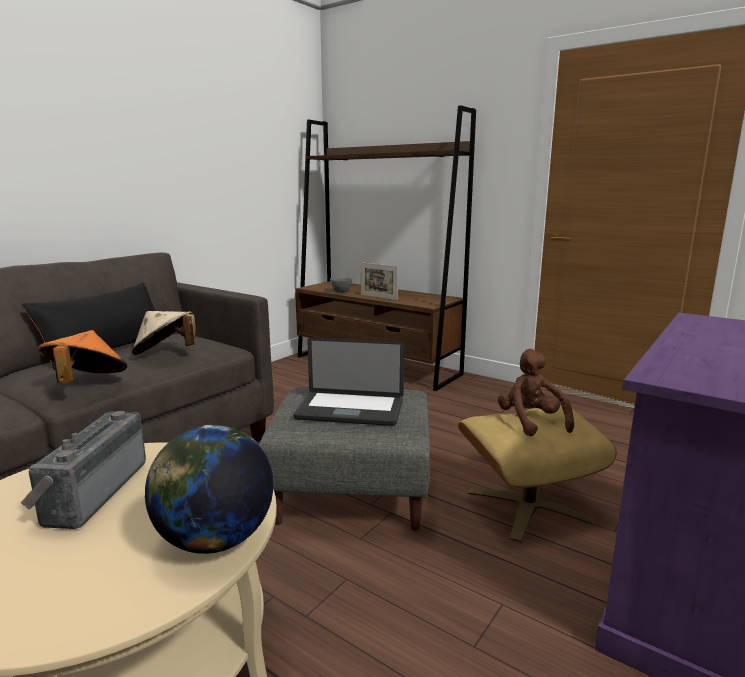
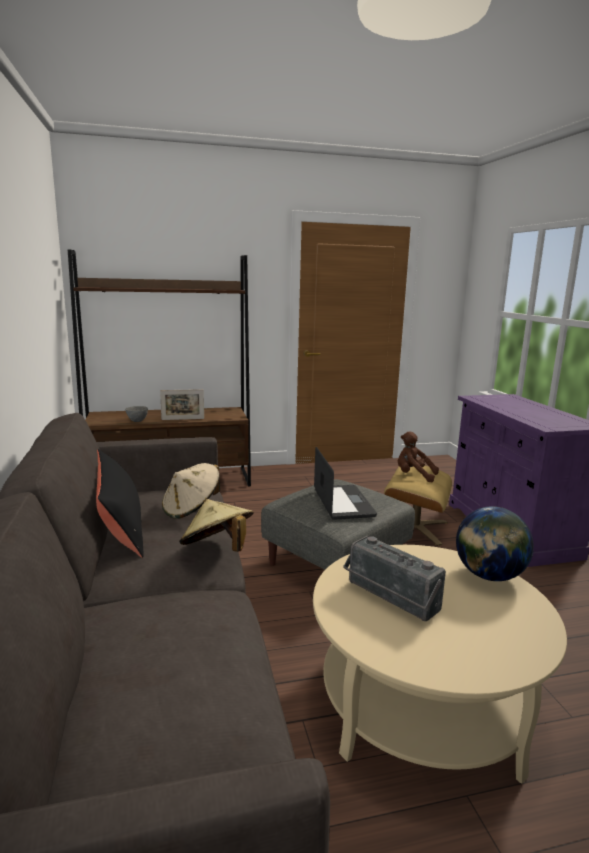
camera: 50 degrees left, 0 degrees up
(86, 383) = (217, 550): orange hat -> beige hat
(350, 410) = (343, 503): laptop -> laptop turned 60 degrees counterclockwise

